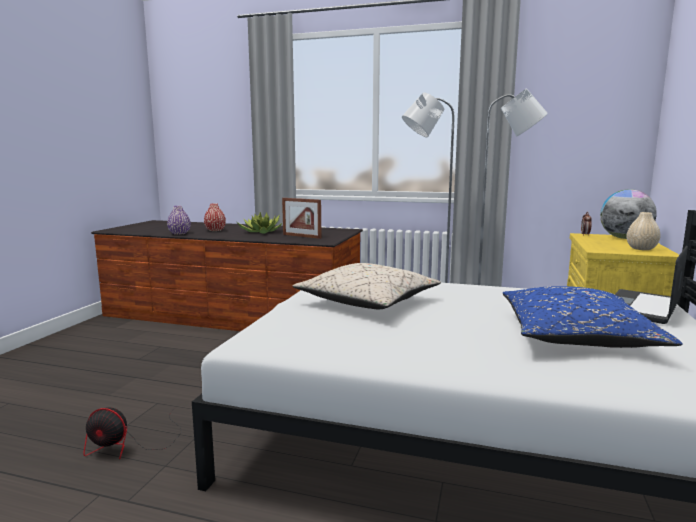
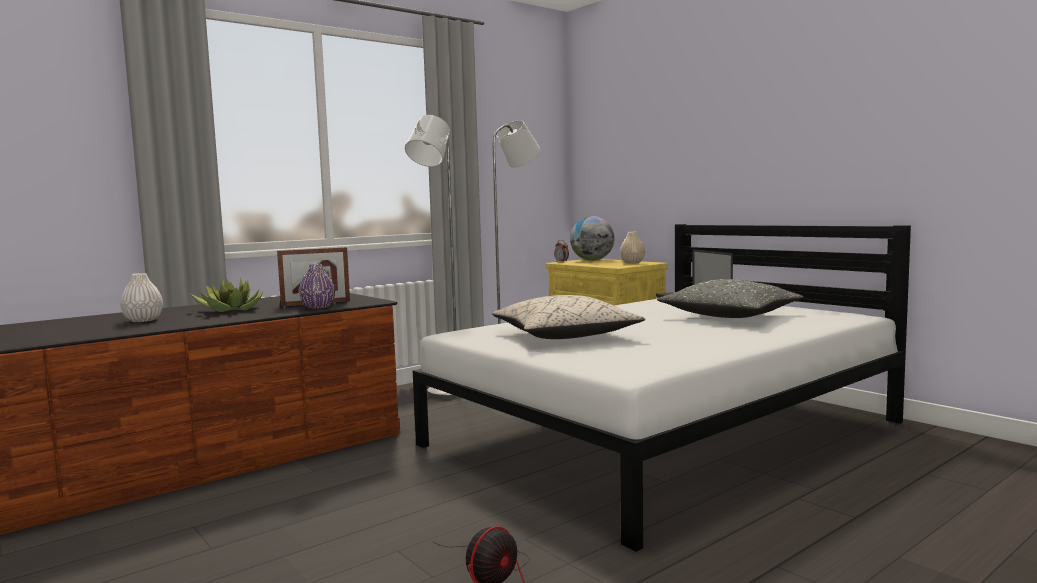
camera: 55 degrees left, 5 degrees down
(179, 233) = (108, 332): purple vase -> purple vase (318, 307)
(215, 230) = (143, 320): red vase -> white vase
(575, 337) = (729, 316): blue pillow -> grey pillow

